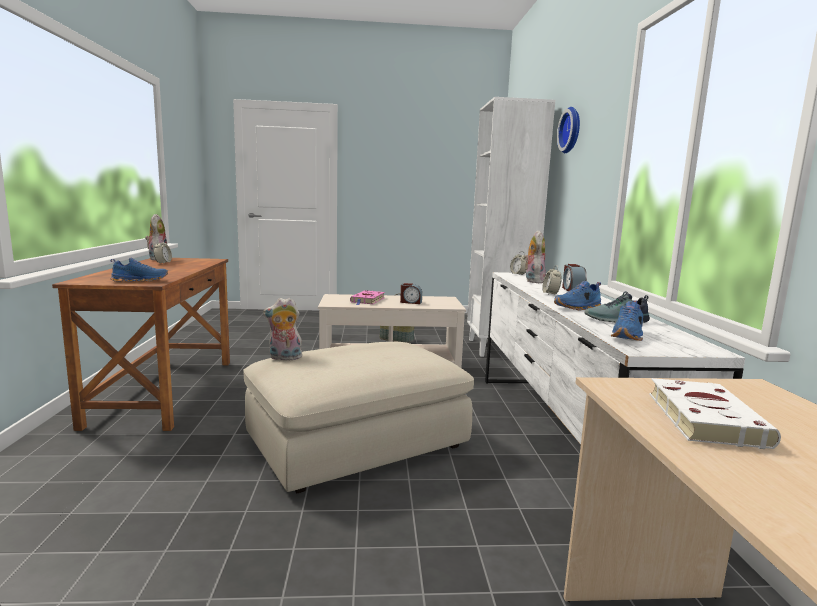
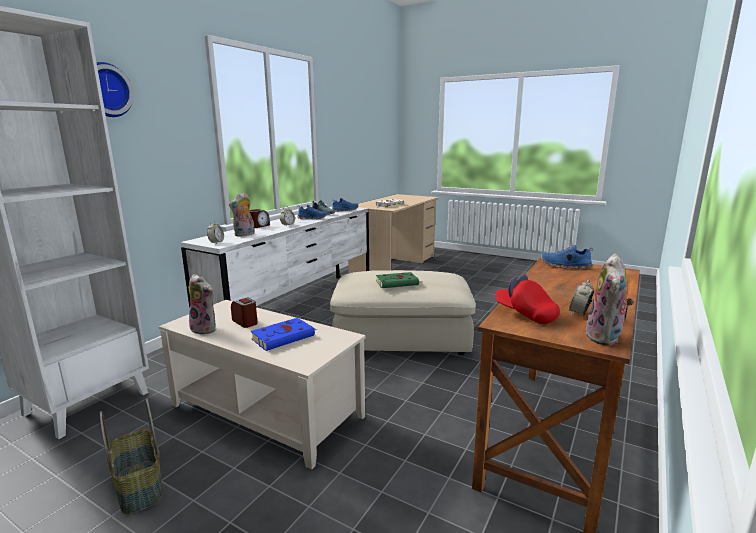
camera: 145 degrees left, 5 degrees up
(199, 261) = (525, 314): none -> red cap
(284, 358) = (448, 288): plush toy -> plush toy (206, 329)
(353, 348) = (398, 283): none -> green book
(367, 300) = (284, 337): pink book -> blue book

